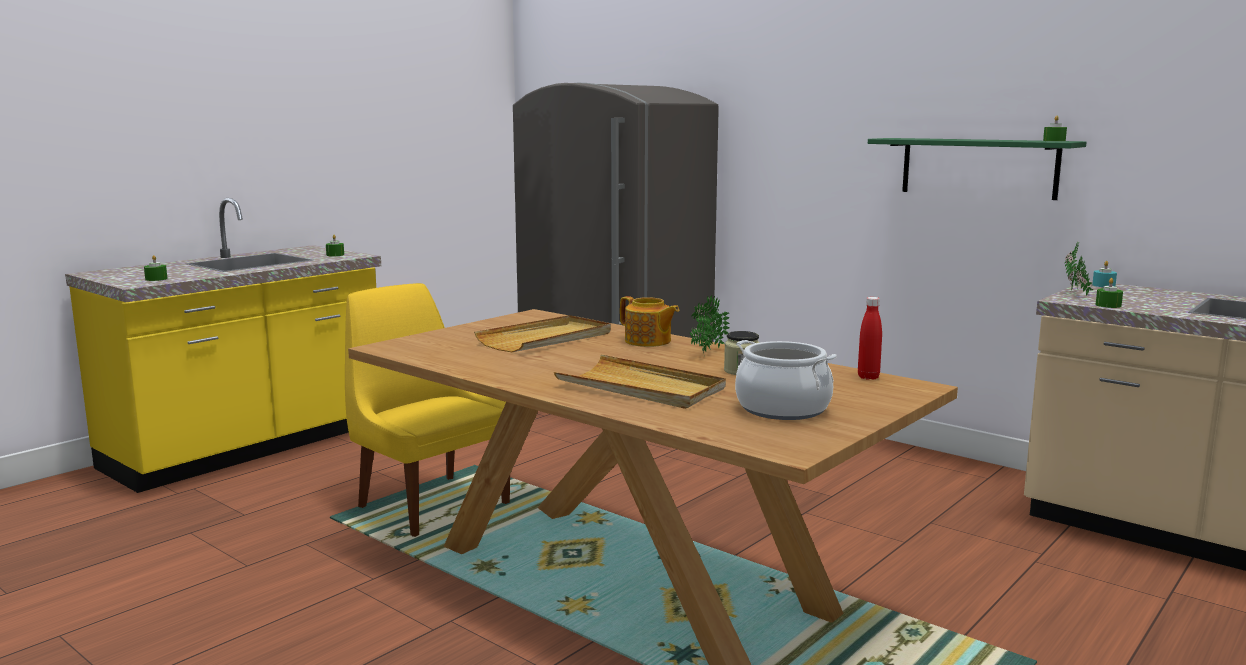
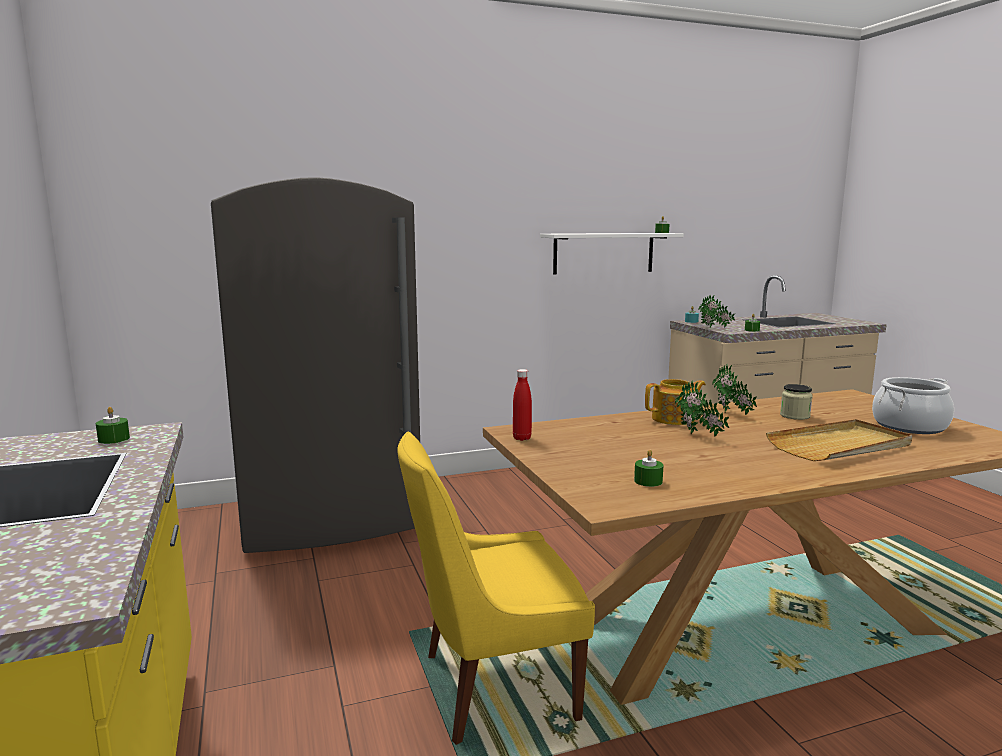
camera: 60 degrees left, 0 degrees up
(156, 279) = (50, 575): green candle -> green candle (648, 481)
(546, 339) = (632, 443): beige tray -> none
(600, 351) = (699, 436): none -> potted plant
(868, 377) = (824, 397): red bottle -> red bottle (522, 438)
(978, 167) = (603, 253): green shelf -> white shelf

